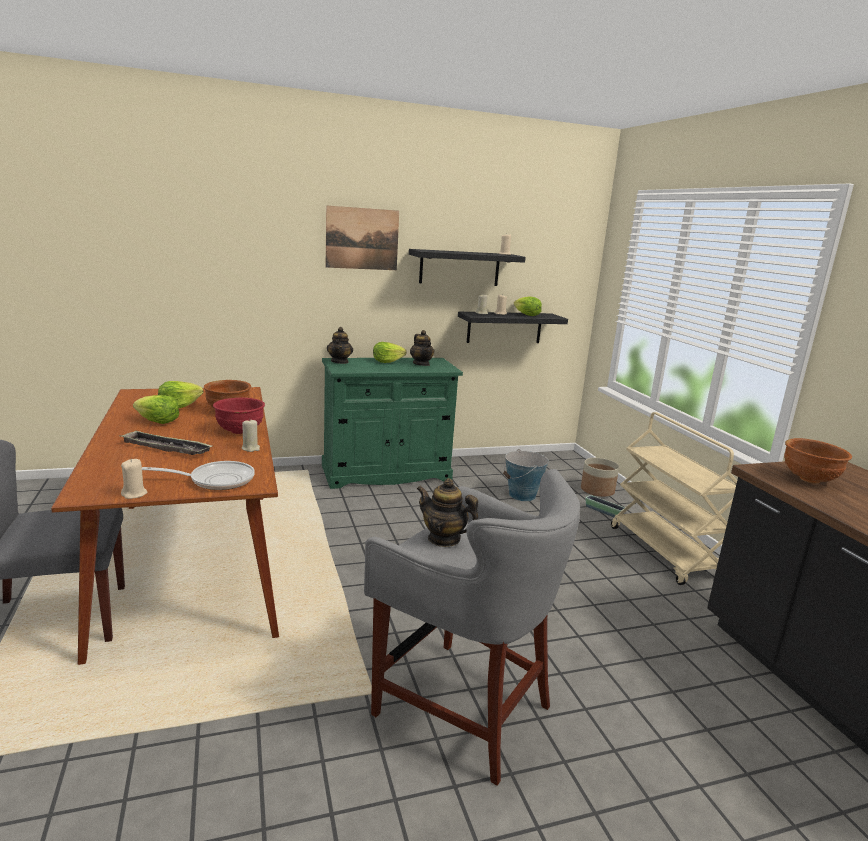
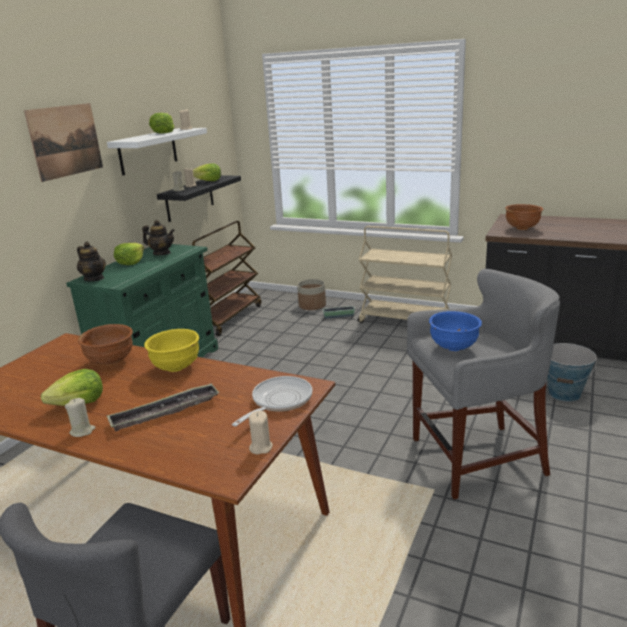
camera: 45 degrees left, 5 degrees up
(179, 405) = (49, 383): lettuce -> lettuce (163, 132)
(240, 431) = (176, 367): red bowl -> yellow bowl
(251, 448) = (226, 371): beige candle -> beige candle (82, 431)
(444, 539) = (454, 348): teapot -> blue bowl
(459, 268) = (148, 151): black shelf -> white shelf
(505, 463) = (227, 318): none -> brown cart
(522, 495) = (279, 332): bucket -> bucket (564, 393)

